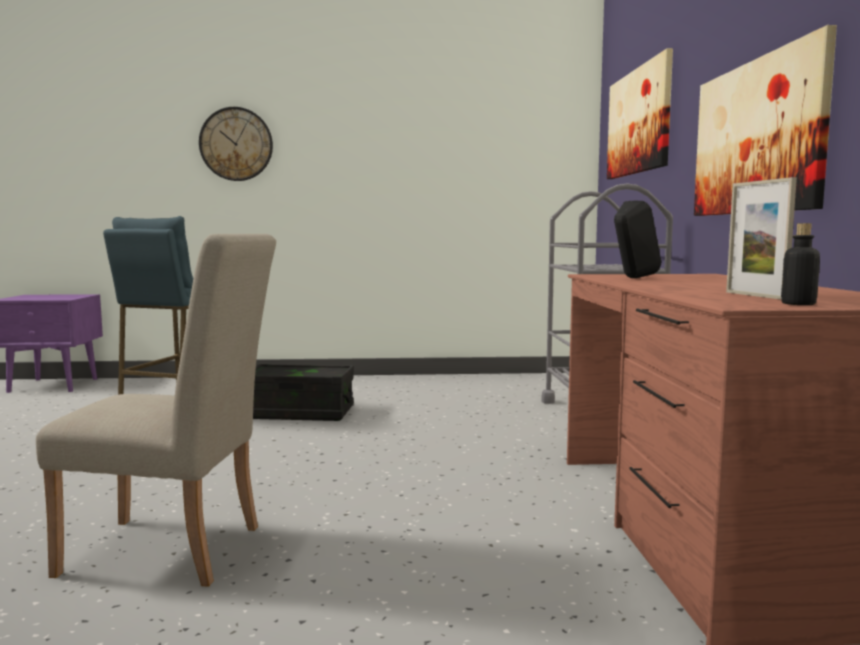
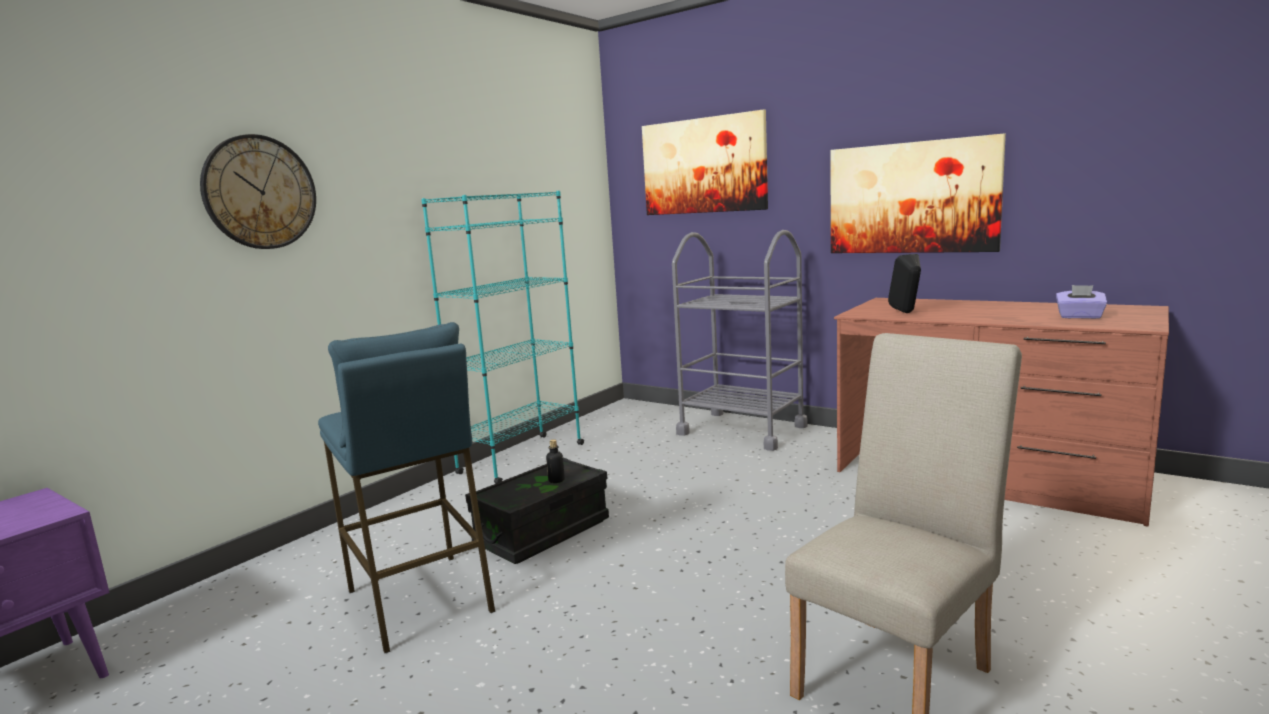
camera: 50 degrees left, 5 degrees up
(411, 381) = (521, 459): none -> turquoise bookcase
(755, 295) = (1079, 317): picture frame -> purple tissue box
(798, 304) = (1140, 319): bottle -> bottle (556, 480)

